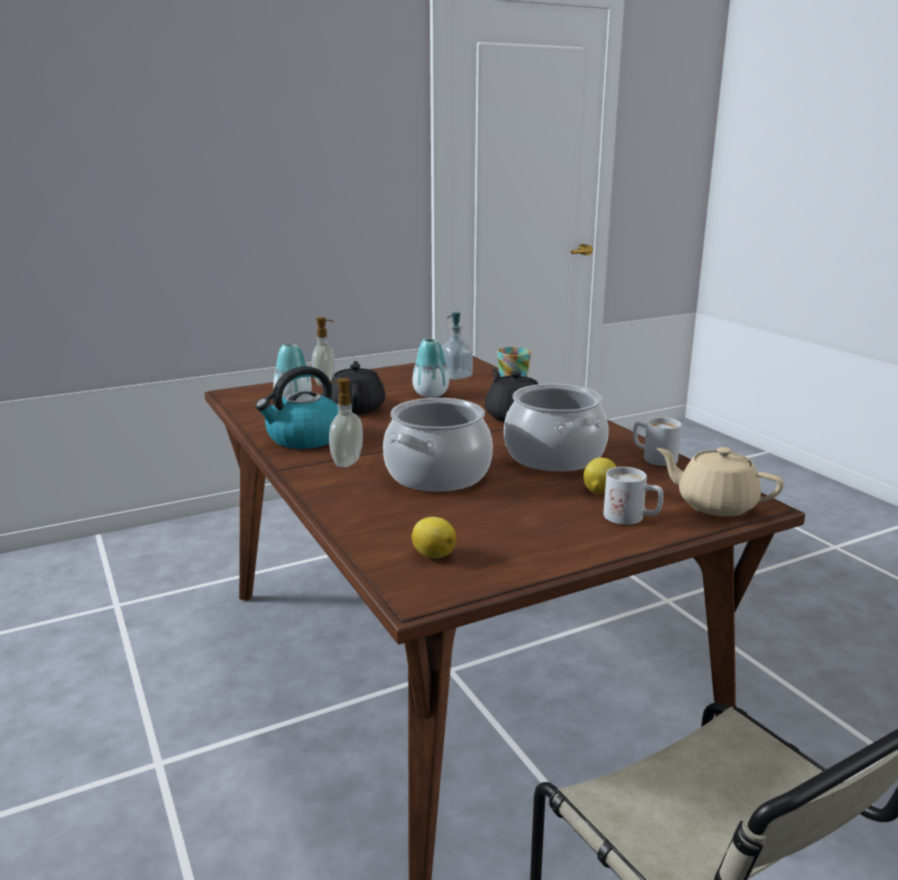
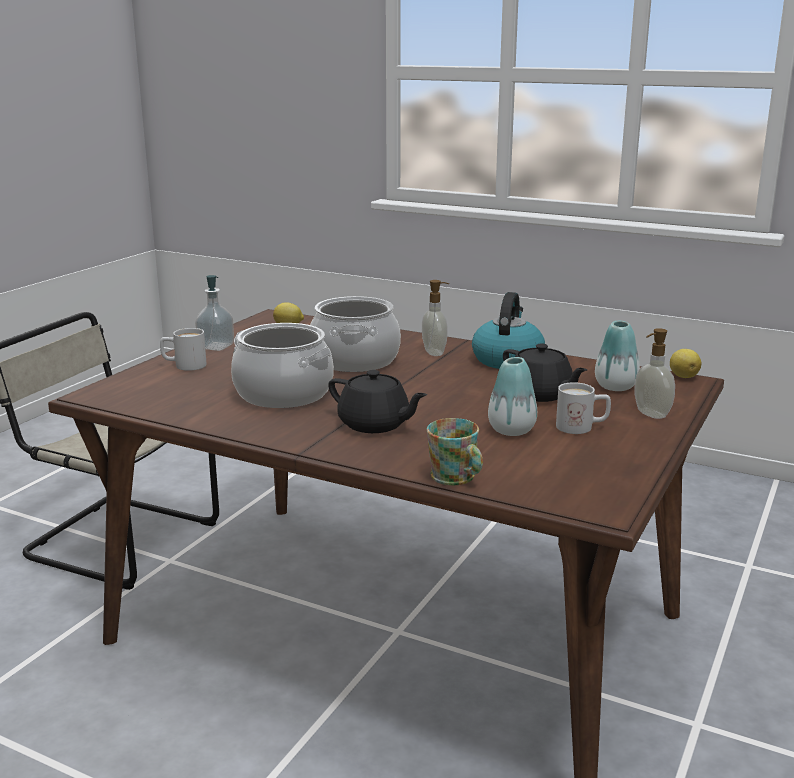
camera: 145 degrees right, 0 degrees up
(455, 376) = (544, 468): soap dispenser -> soap dispenser (216, 346)
(599, 491) = (220, 376): lemon -> lemon (683, 376)
(653, 457) = (192, 414): white mug -> white mug (582, 427)
(715, 504) = (124, 387): beige teapot -> none

